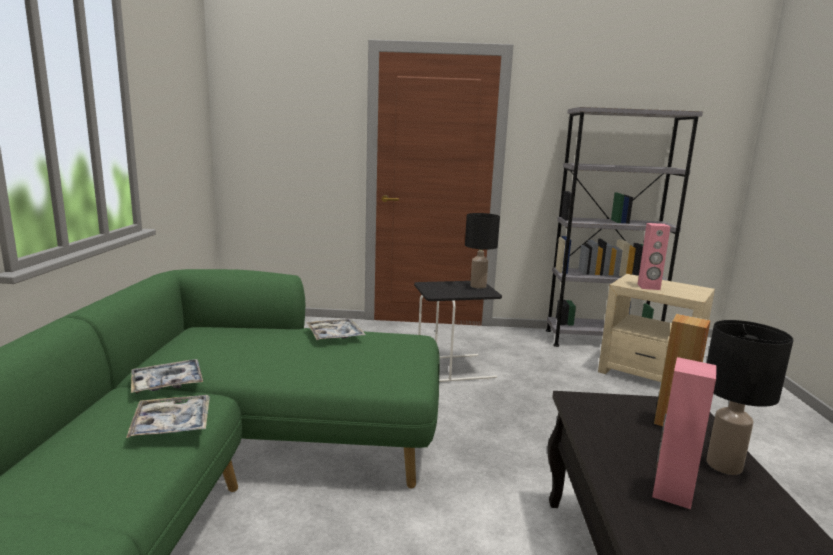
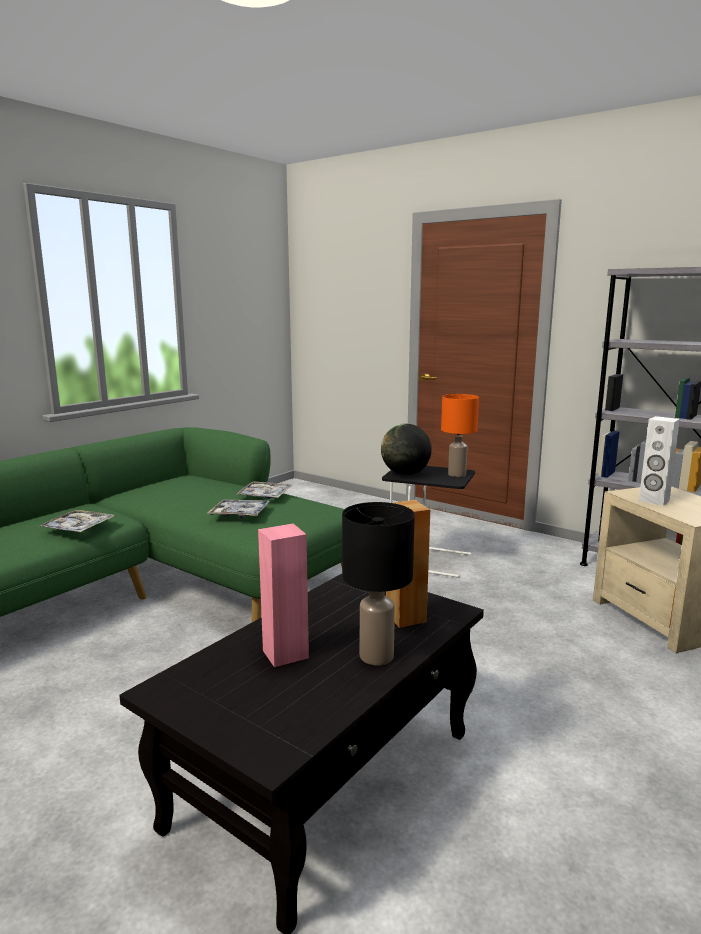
camera: 35 degrees right, 0 degrees up
(167, 383) = (114, 505): tray -> tray (240, 514)
(439, 291) = (405, 474): none -> globe
(478, 286) = (456, 474): black table lamp -> orange table lamp
(648, 287) = (653, 501): pink speaker -> white speaker

